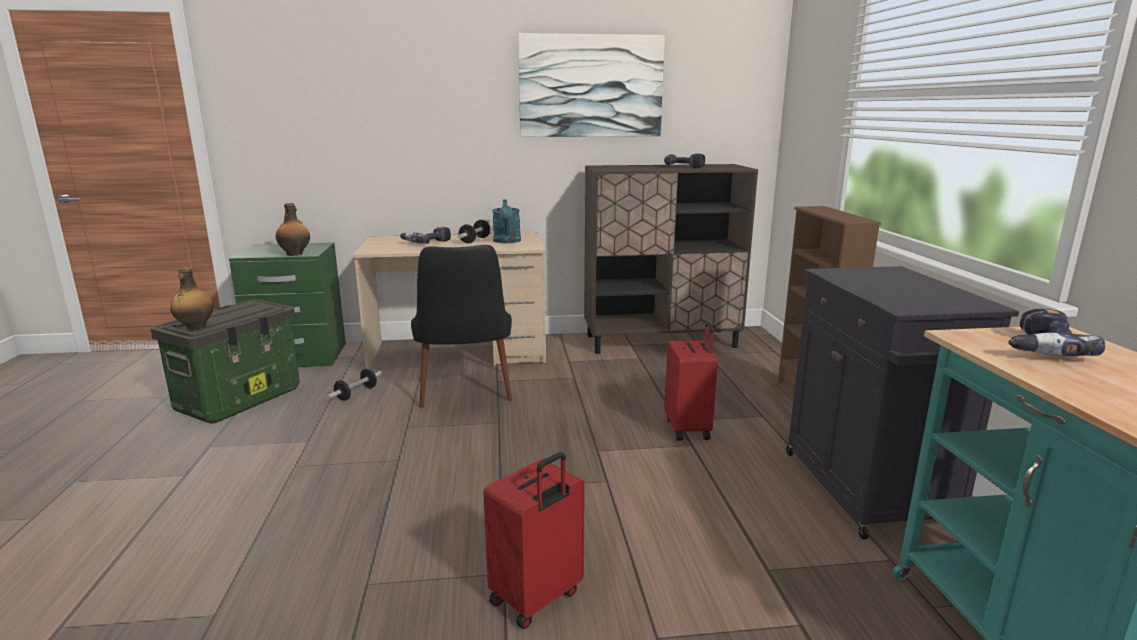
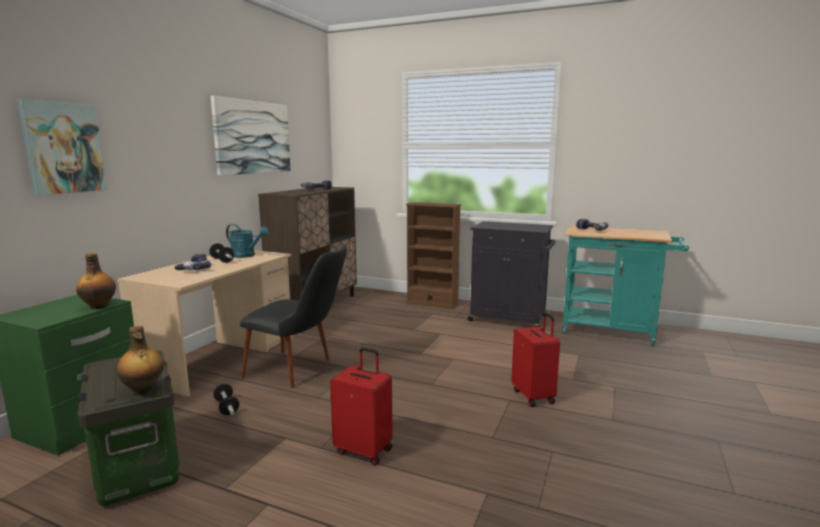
camera: 60 degrees left, 5 degrees down
(328, 102) = (63, 148): none -> picture
(689, 429) = (424, 329): red suitcase -> red suitcase (364, 450)

